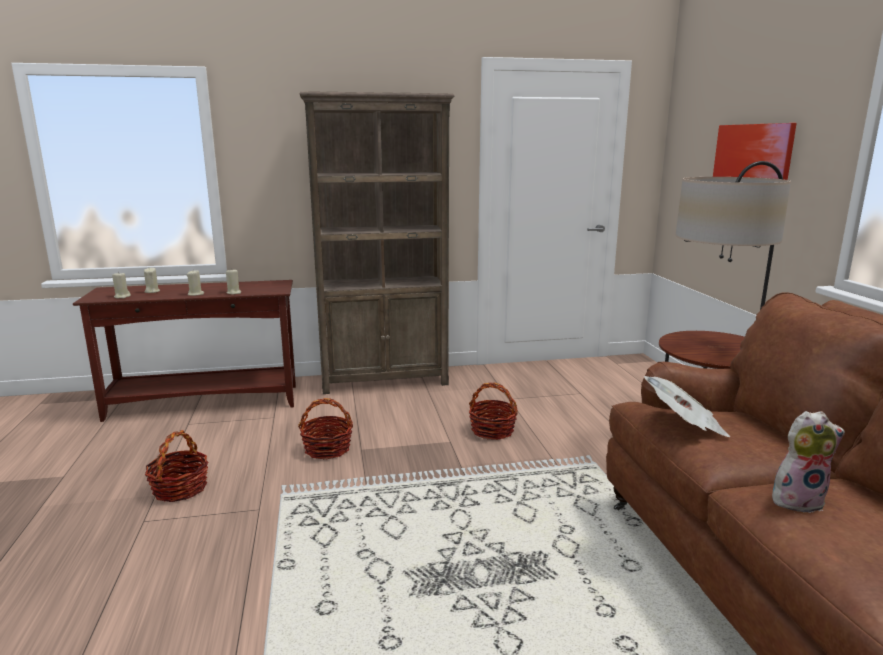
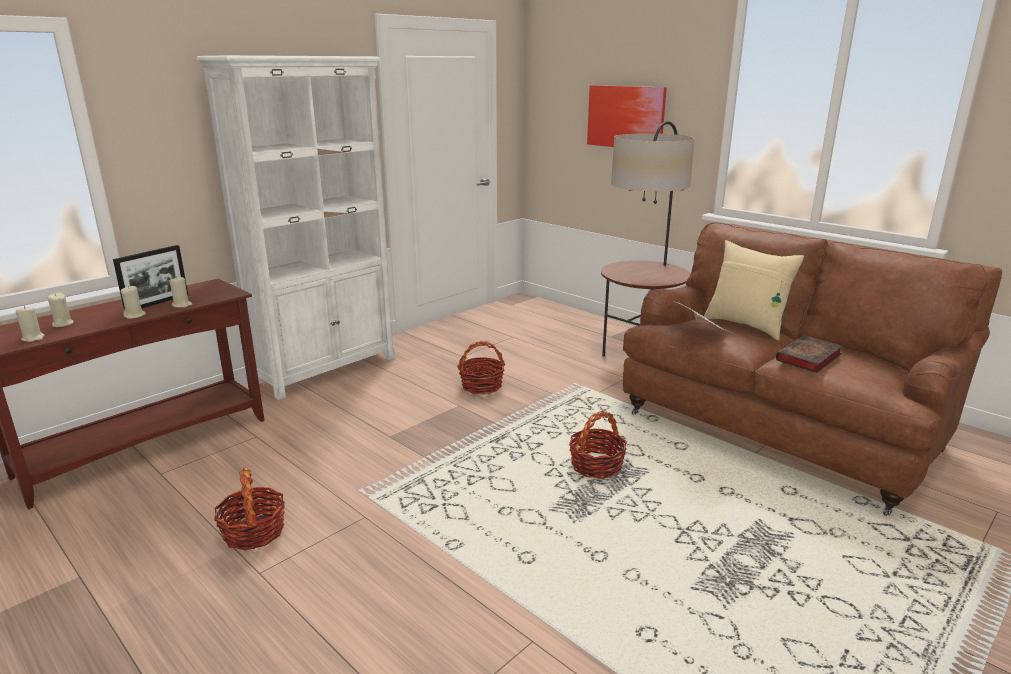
camera: 35 degrees left, 5 degrees up
(224, 289) = (157, 303): none -> picture frame
(327, 449) = (357, 446): basket -> basket (596, 466)
(385, 380) = (327, 369): brown bookcase -> white bookcase
(767, 435) = (745, 326): none -> beige pillow
(797, 500) = (808, 358): plush toy -> book

